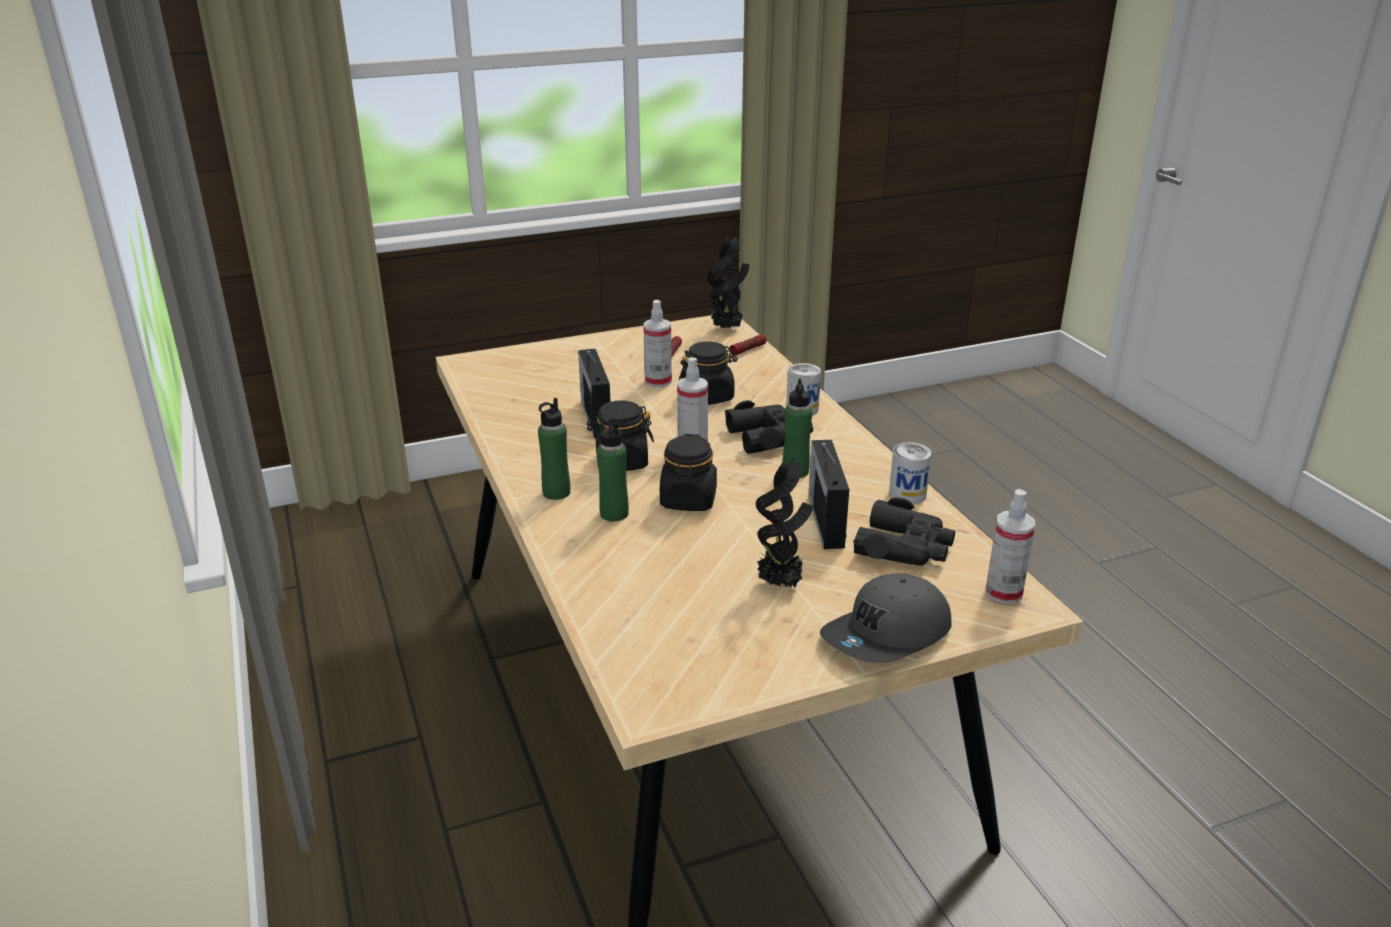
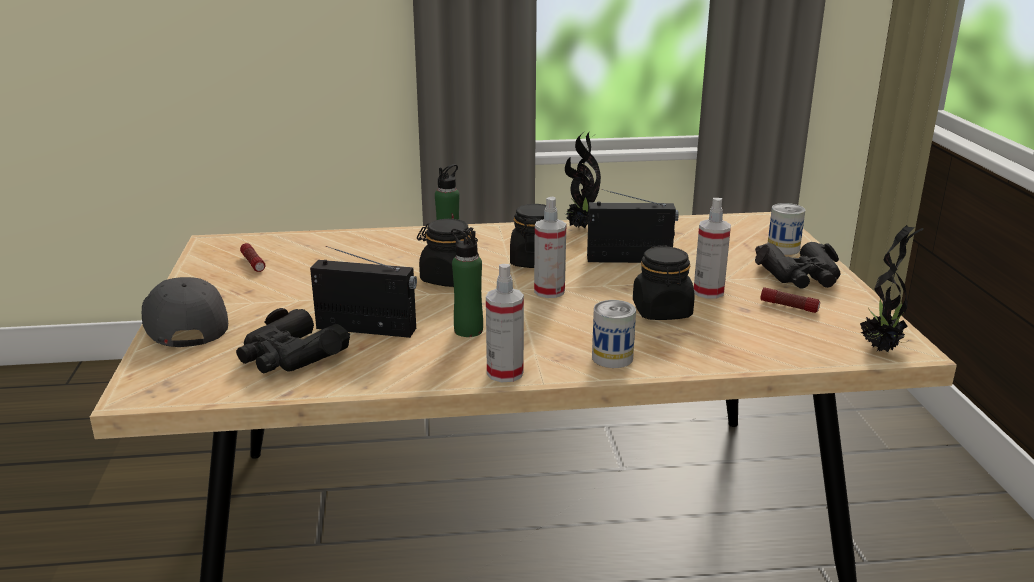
camera: 105 degrees right, 5 degrees down
(556, 492) = (496, 237): green bottle -> none
(748, 349) = (804, 352): flashlight -> flashlight (253, 263)
(770, 436) = (551, 329): black binoculars -> black binoculars (800, 276)
(781, 584) = (292, 295): potted plant -> potted plant (581, 227)
(907, 494) = (379, 379): can -> can (783, 248)
(1003, 593) = (172, 386): spray bottle -> spray bottle (505, 373)

